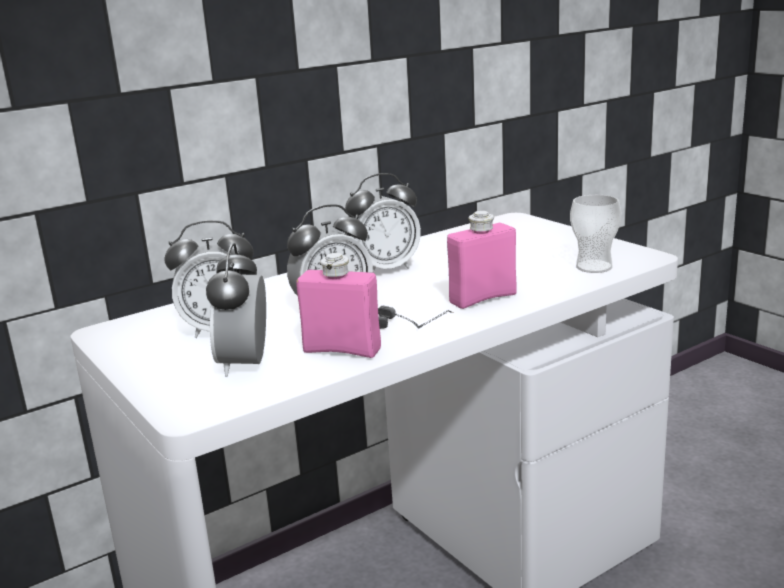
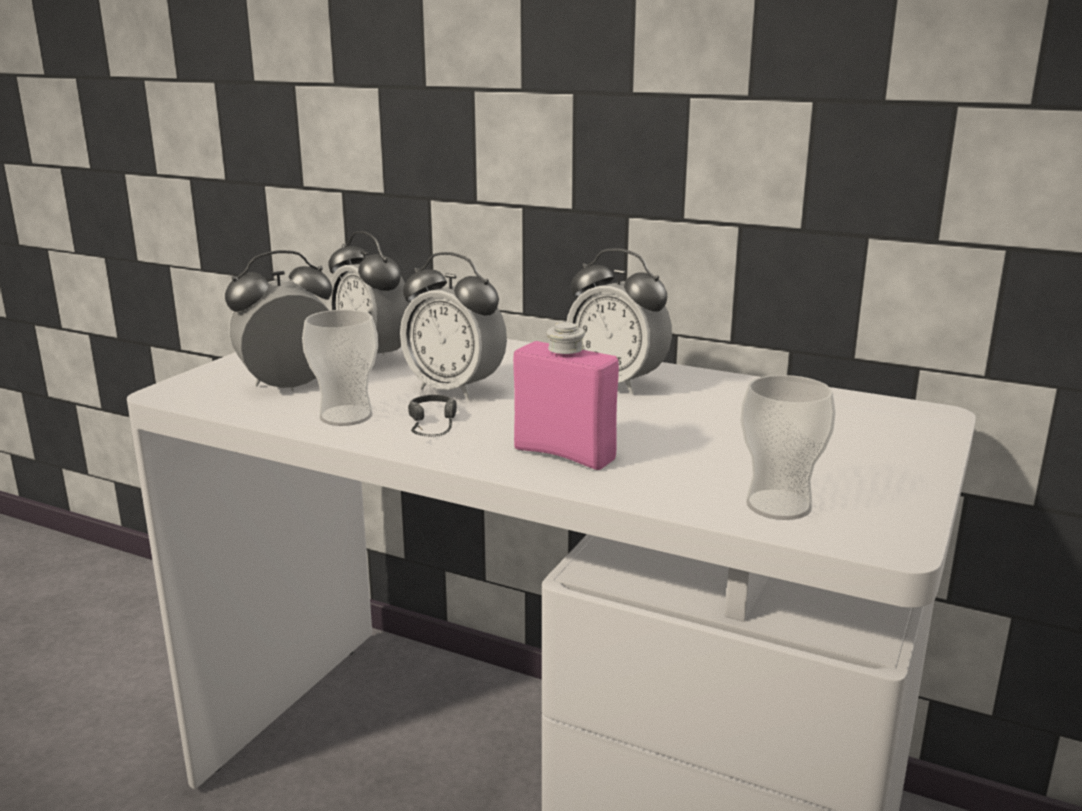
camera: 60 degrees right, 0 degrees up
(342, 350) = (346, 416): pink bottle -> cup

